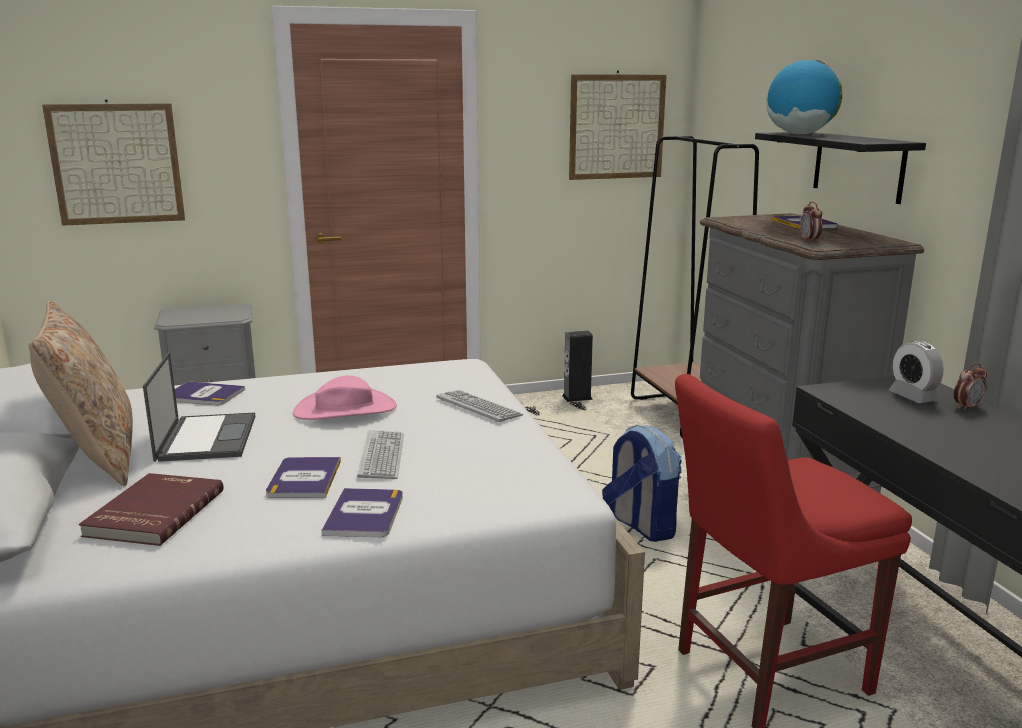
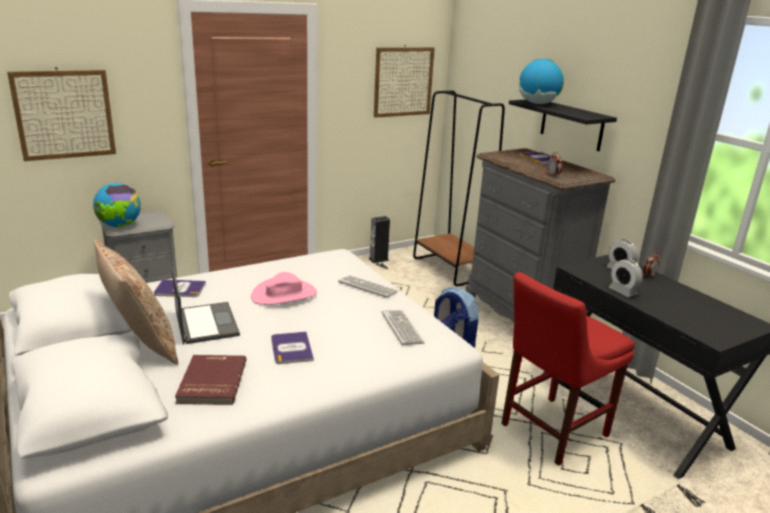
camera: 15 degrees left, 5 degrees up
(178, 318) = (120, 226): none -> globe
(364, 514) = (344, 370): book -> none
(382, 456) = (329, 328): keyboard -> keyboard (402, 328)
(901, 427) = (622, 291): none -> alarm clock

